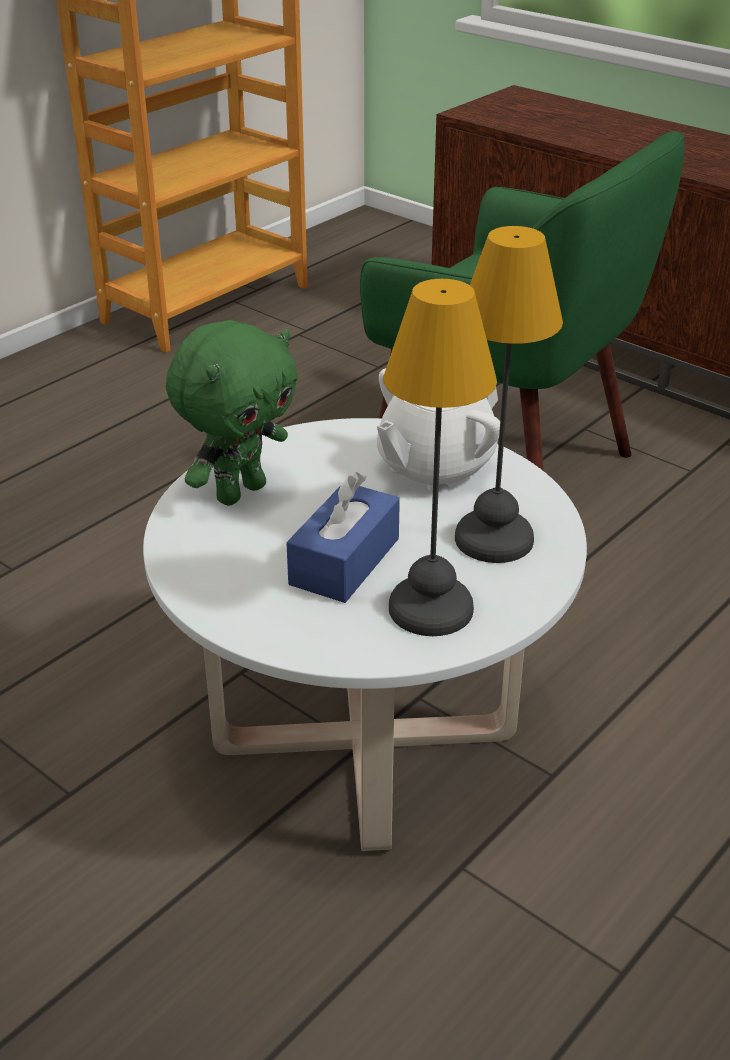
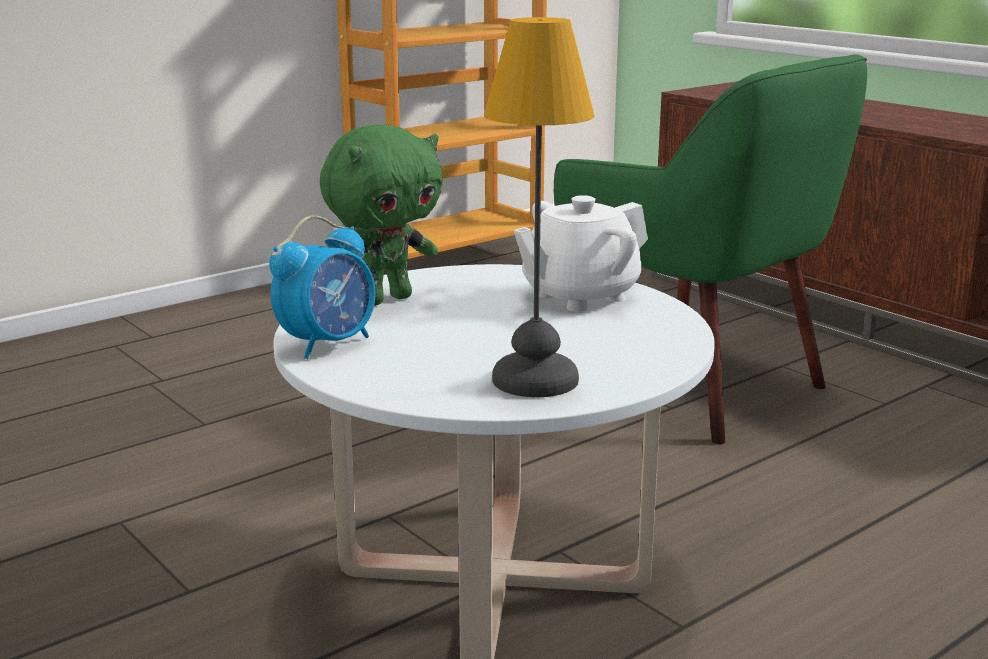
camera: 10 degrees right, 15 degrees down
(207, 573) = (328, 343): none -> alarm clock
(344, 561) = (464, 345): blue tissue box -> none
(492, 540) = (616, 342): table lamp -> none

